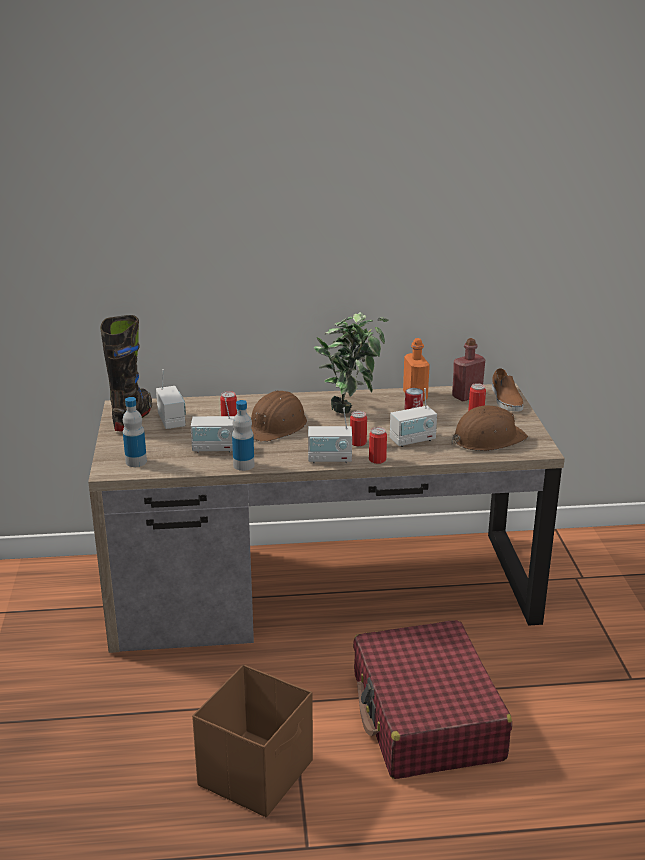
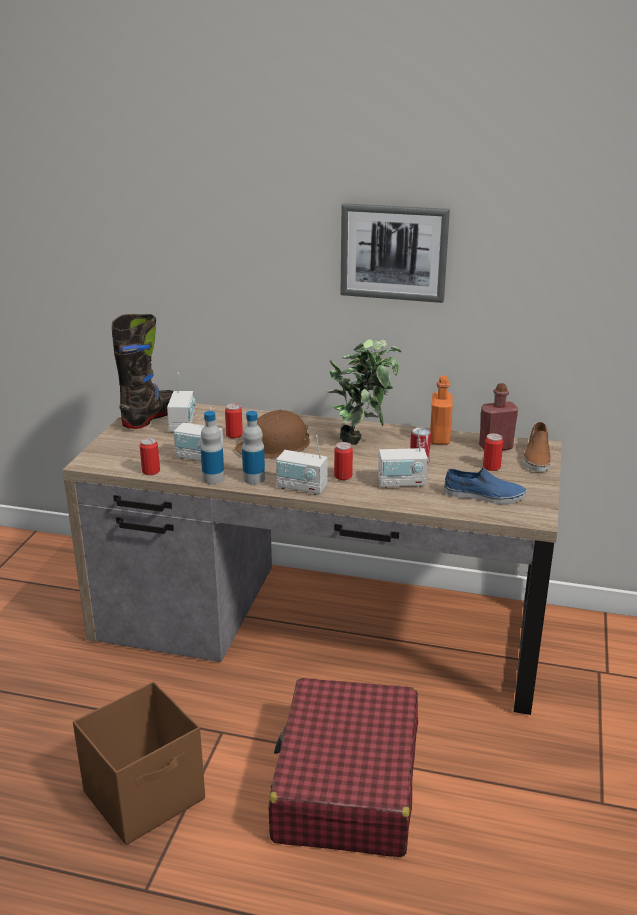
camera: 20 degrees right, 0 degrees up
(136, 462) = (118, 458): bottle -> bottle (254, 479)
(360, 230) = (394, 252): none -> picture
(377, 460) = (349, 497): can -> can (151, 471)
(487, 439) = (484, 496): brown hard hat -> blue shoe

